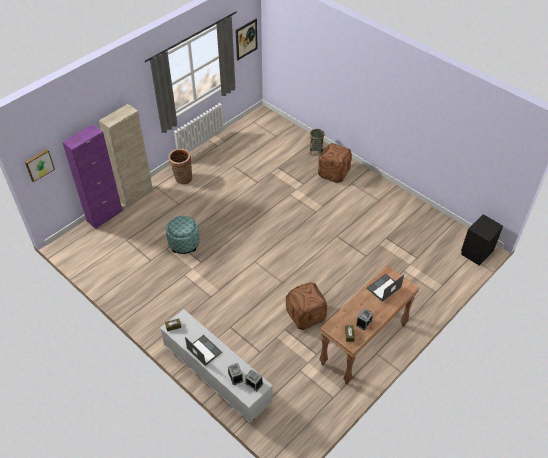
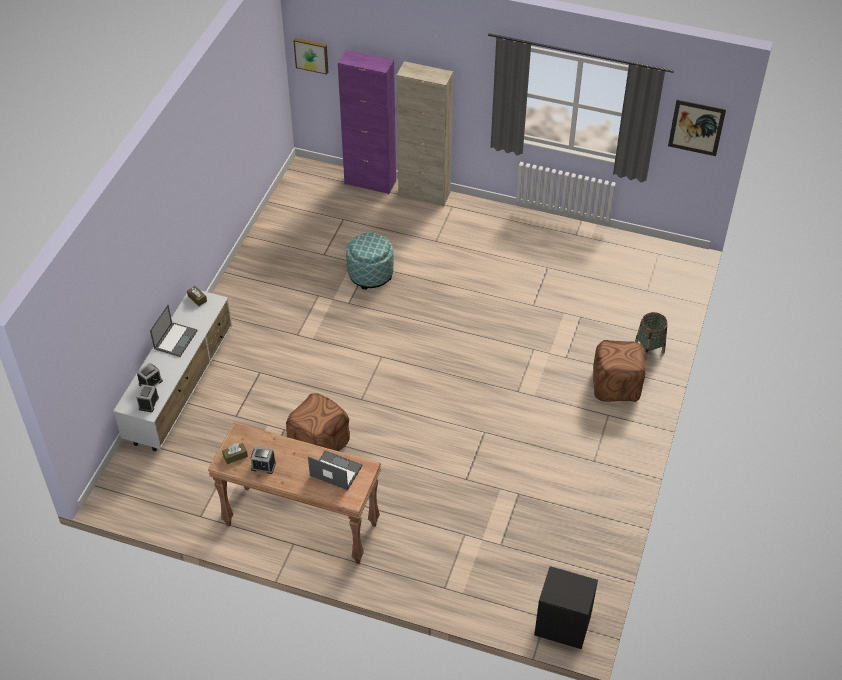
camera: 65 degrees right, 0 degrees up
(182, 178) = (485, 225): basket -> none

